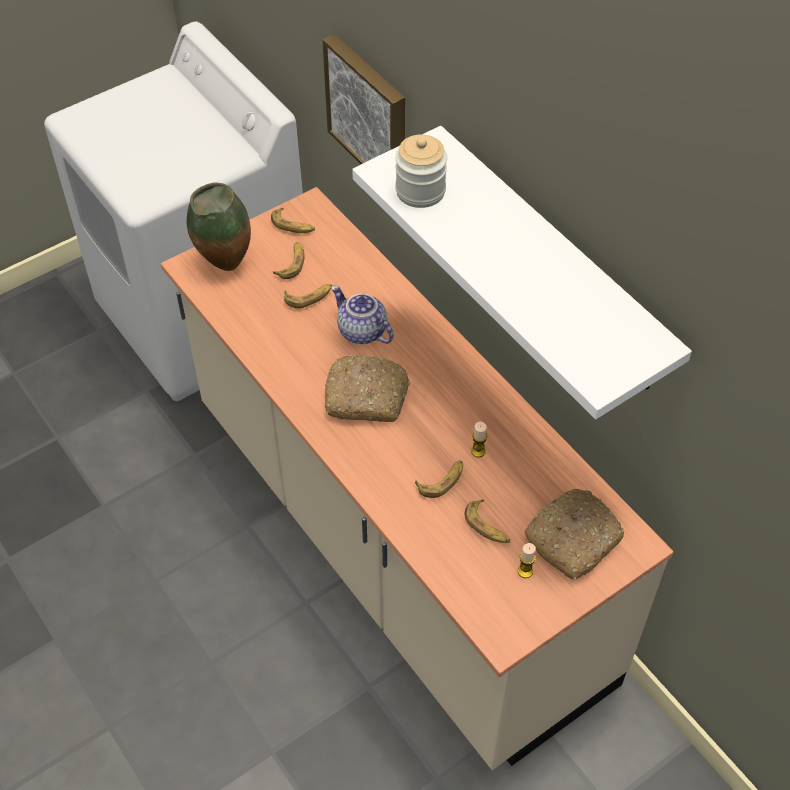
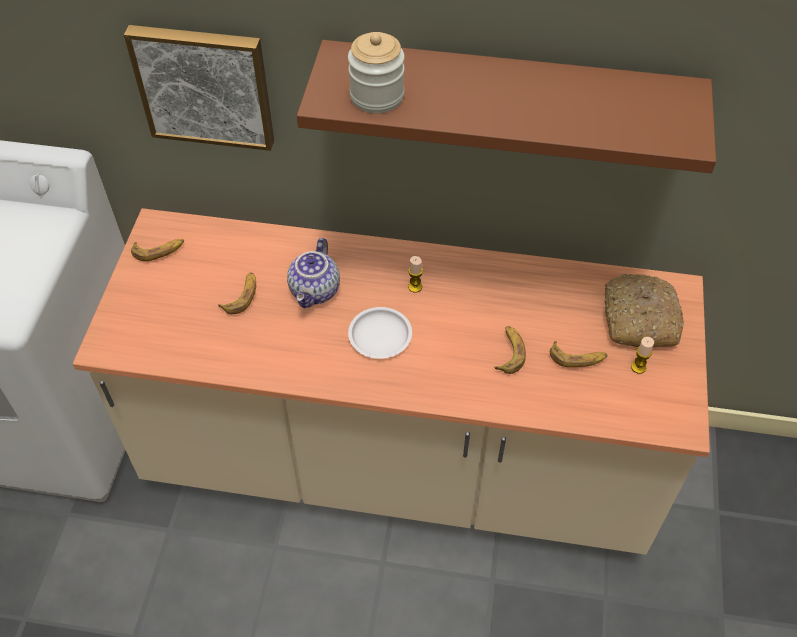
camera: 45 degrees left, 0 degrees up
(224, 266) = (137, 324): vase -> none
(291, 263) = (194, 280): banana -> none
(361, 332) = (316, 291): teapot -> teapot turned 75 degrees counterclockwise
(367, 396) = (380, 335): bread -> white plate
(478, 451) = (506, 311): candle -> candle (415, 287)
(552, 262) = (508, 96): white shelf -> brown shelf

